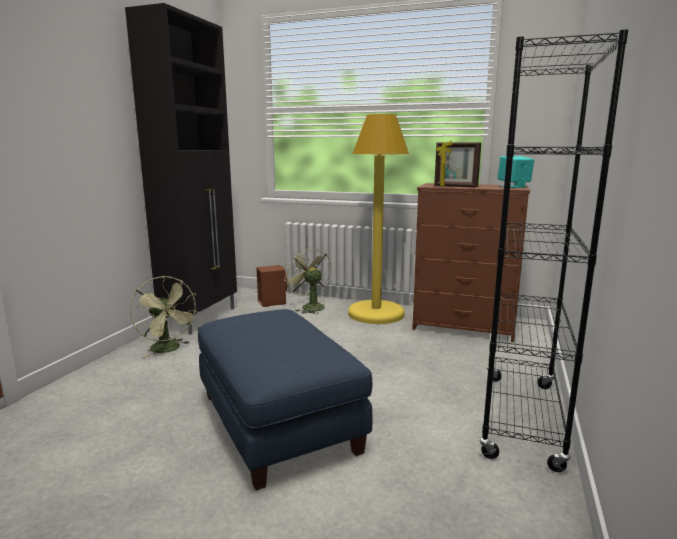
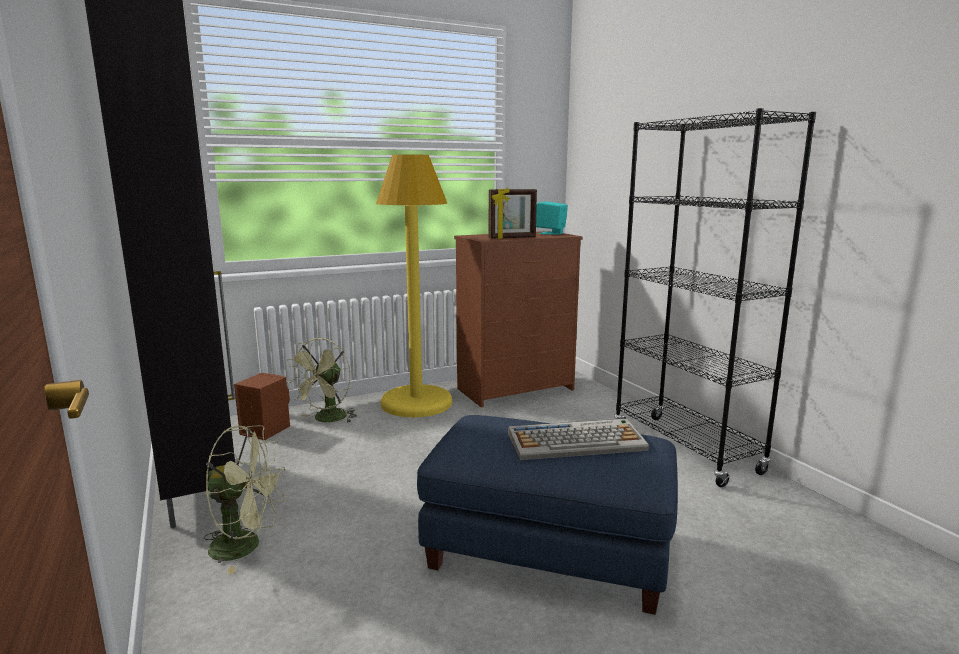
camera: 45 degrees left, 0 degrees up
(292, 341) = (577, 441): none -> keyboard
(309, 306) = (327, 420): green fan -> green fan turned 75 degrees counterclockwise

